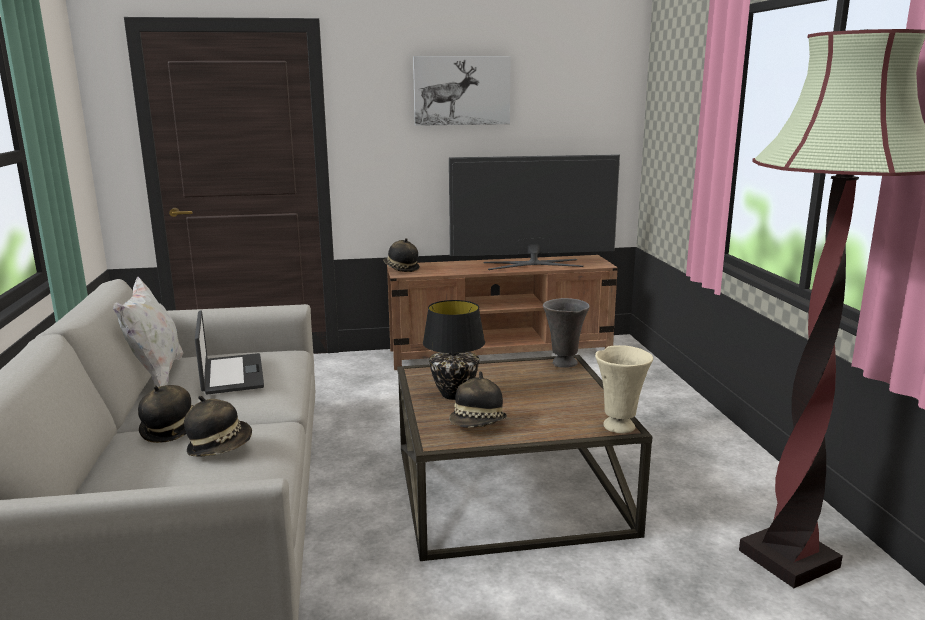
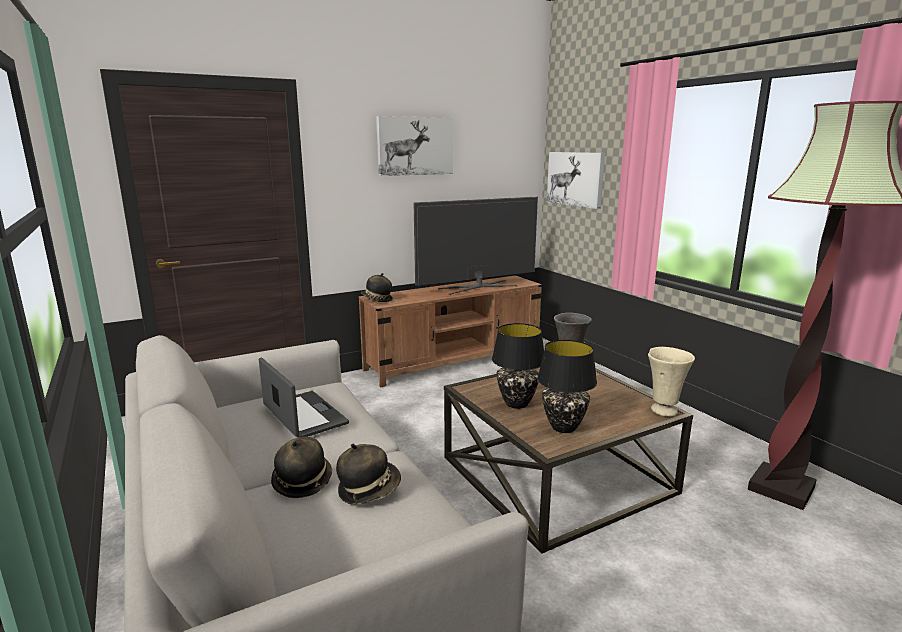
camera: 20 degrees left, 0 degrees up
(156, 375) = (225, 427): white pillow -> none
(478, 425) = (564, 427): hat -> black table lamp
(669, 132) = (575, 179): none -> picture

